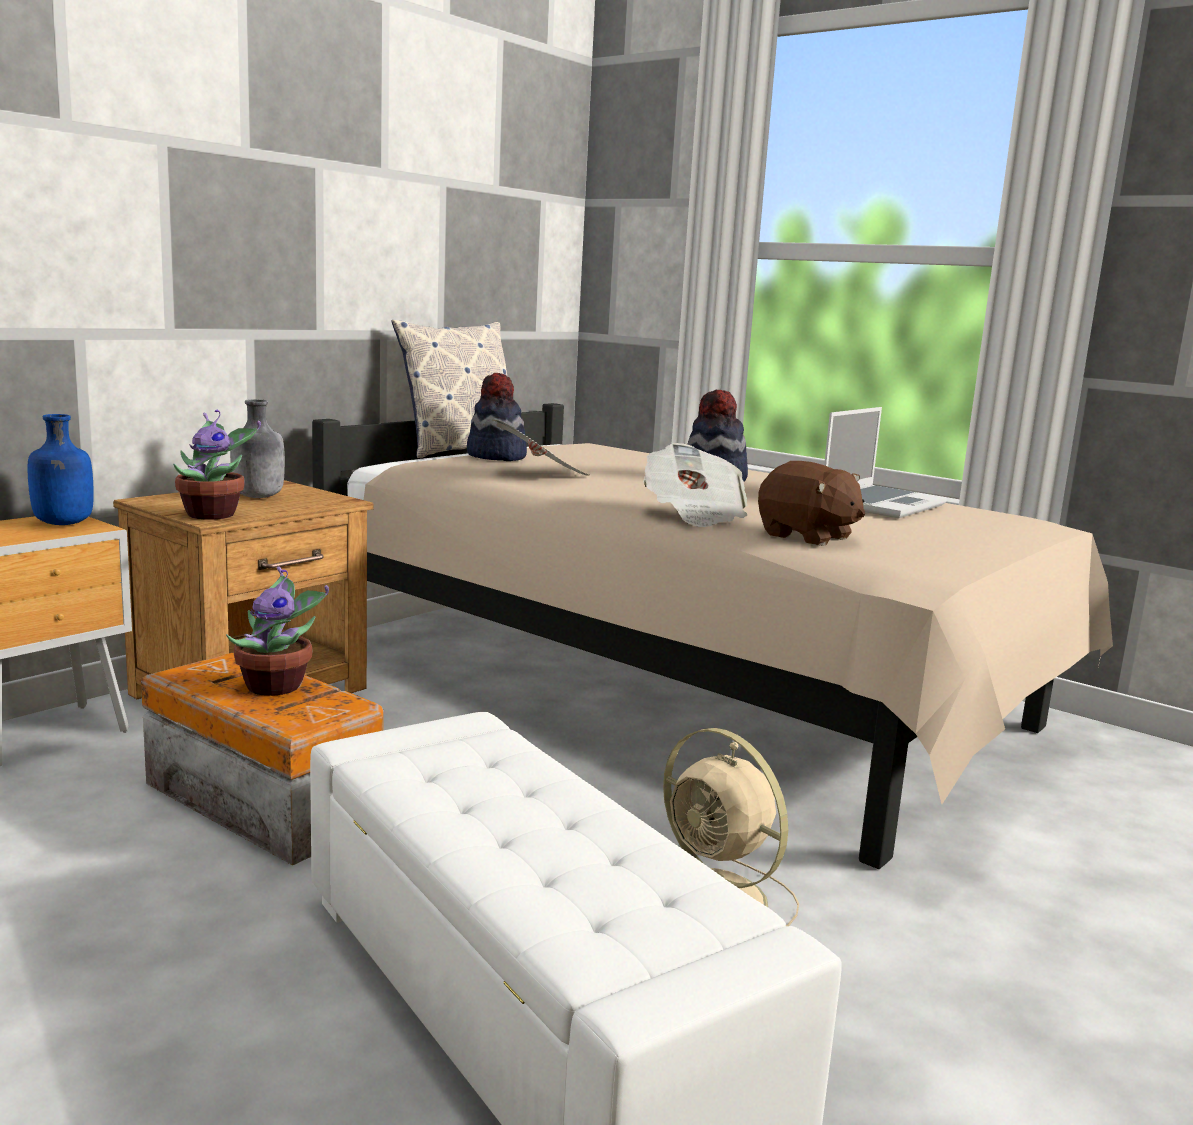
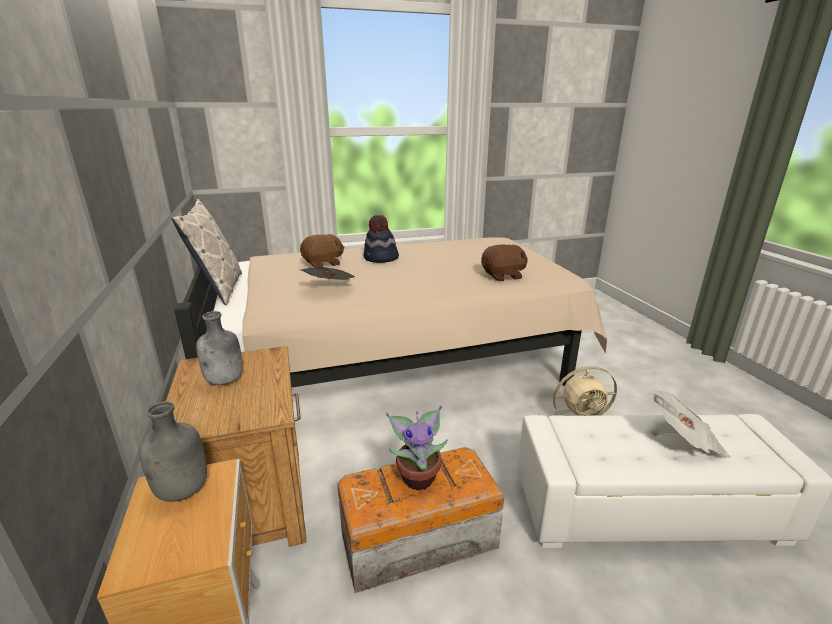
camera: 55 degrees left, 10 degrees up
(63, 524) = (183, 490): blue bottle -> grey bottle
(214, 515) = (262, 408): potted plant -> none
(496, 456) = (268, 286): hat -> none
(624, 462) = (323, 264): none -> brown plush toy
(693, 515) = (451, 283): newspaper -> newspaper (684, 440)
(881, 504) = (457, 249): laptop -> none

